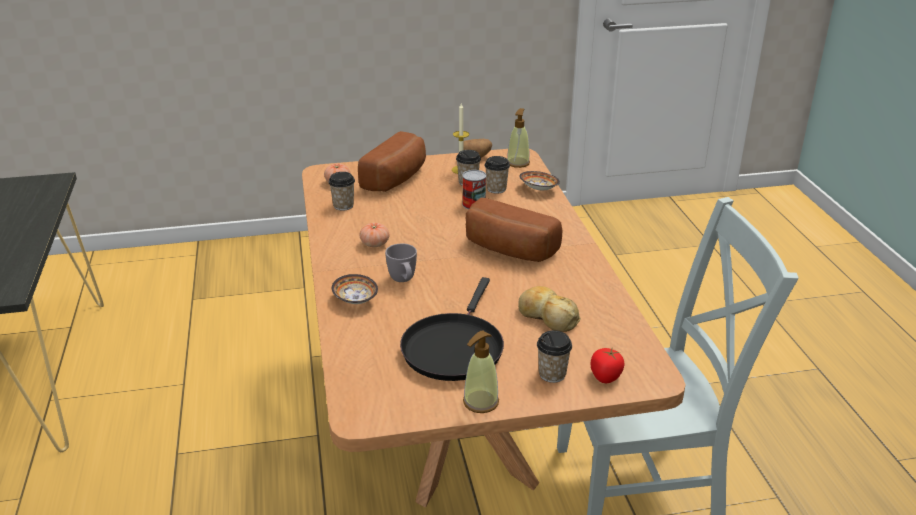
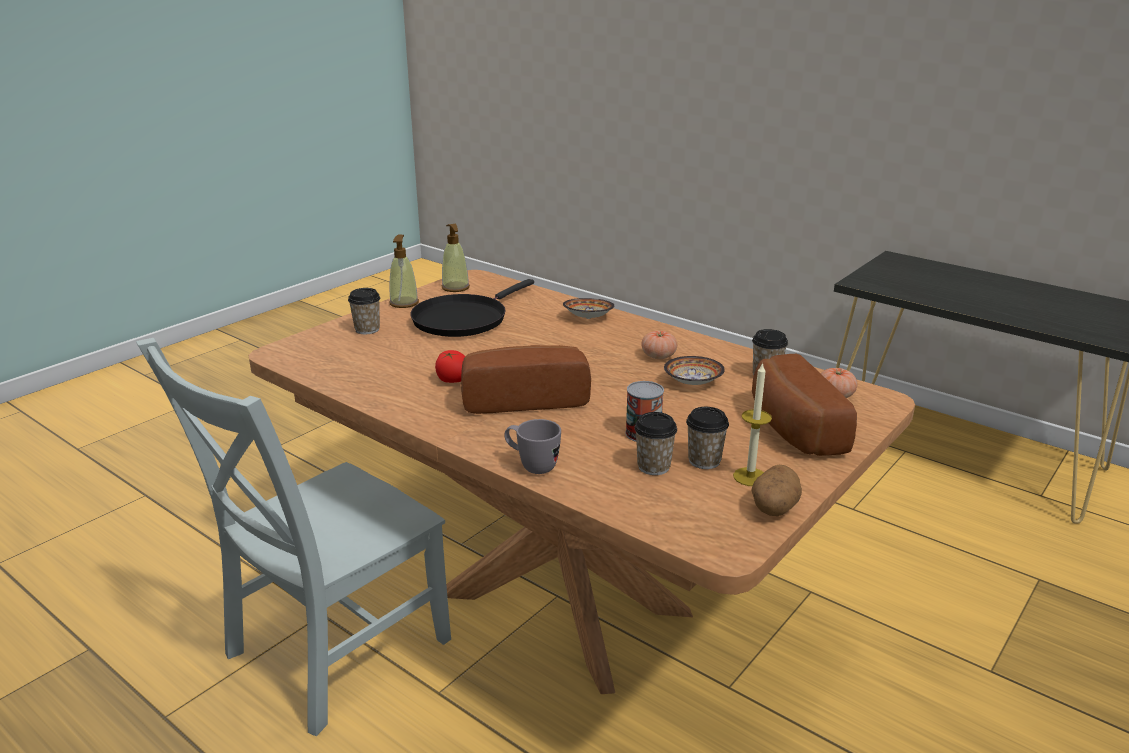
camera: 140 degrees right, 5 degrees down
(403, 281) = (575, 340): grey mug -> grey mug (531, 466)
(453, 347) = (463, 319): black frying pan -> black frying pan turned 120 degrees counterclockwise
(518, 163) = (701, 529): soap dispenser -> soap dispenser (455, 287)
(538, 189) = (601, 492): bowl -> bowl (693, 383)
(547, 316) = (412, 360): bread -> none
(605, 377) = (322, 341): tomato -> tomato (452, 380)

